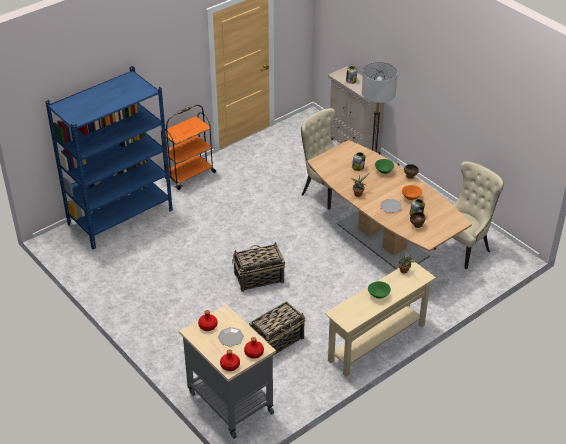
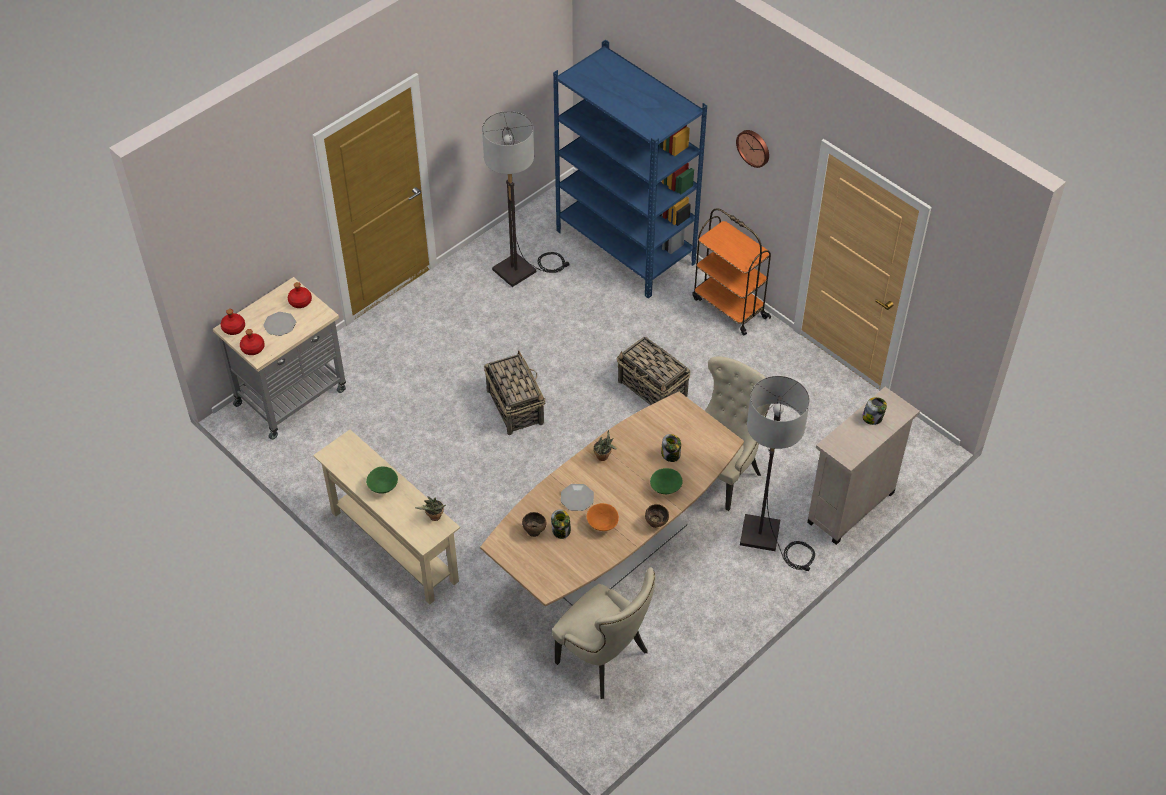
camera: 85 degrees right, 10 degrees up
(127, 267) = (525, 269): none -> floor lamp
(166, 62) = (754, 147): none -> wall clock
(277, 340) = (396, 436): basket -> basket (653, 389)

